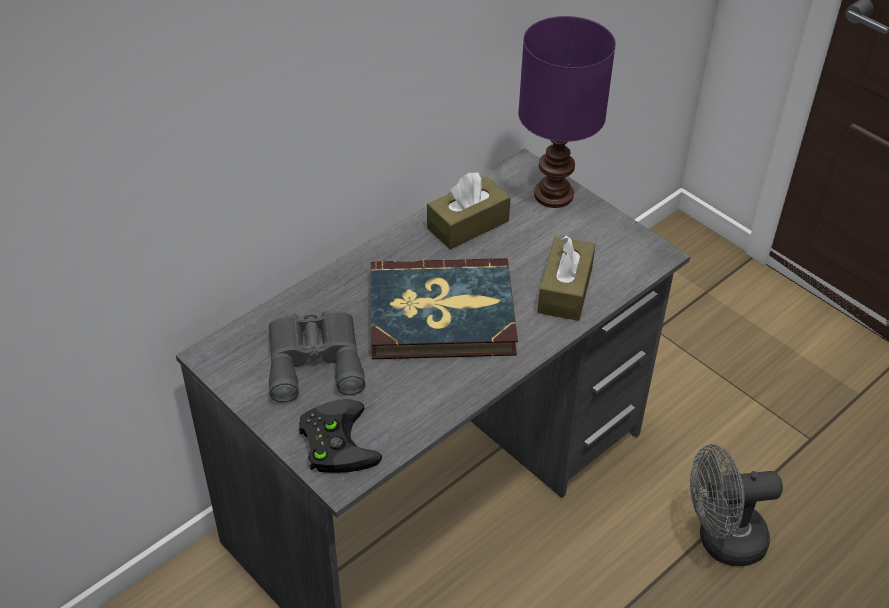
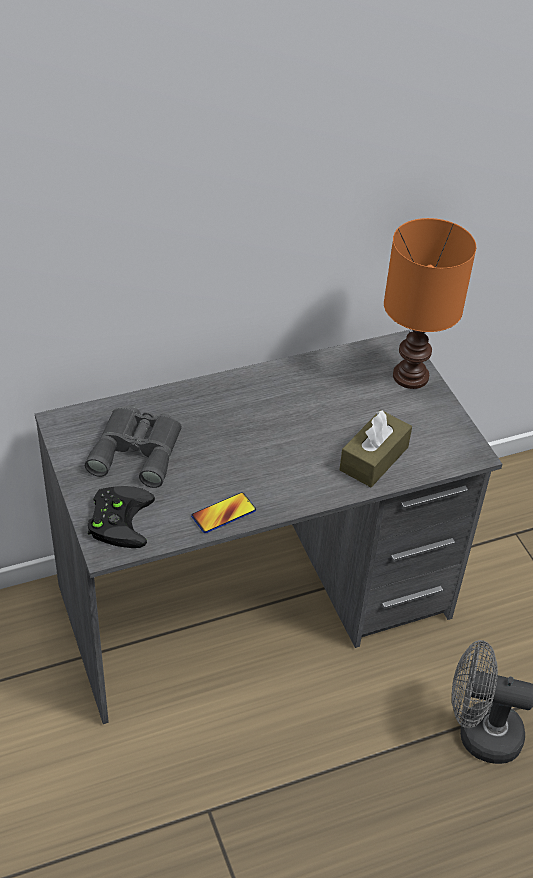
camera: 20 degrees right, 0 degrees up
(441, 314) = (258, 446): book -> none
(445, 398) = (223, 514): none -> phone
(468, 224) = (322, 380): brown tissue box -> none
(552, 194) = (409, 375): purple table lamp -> orange table lamp

